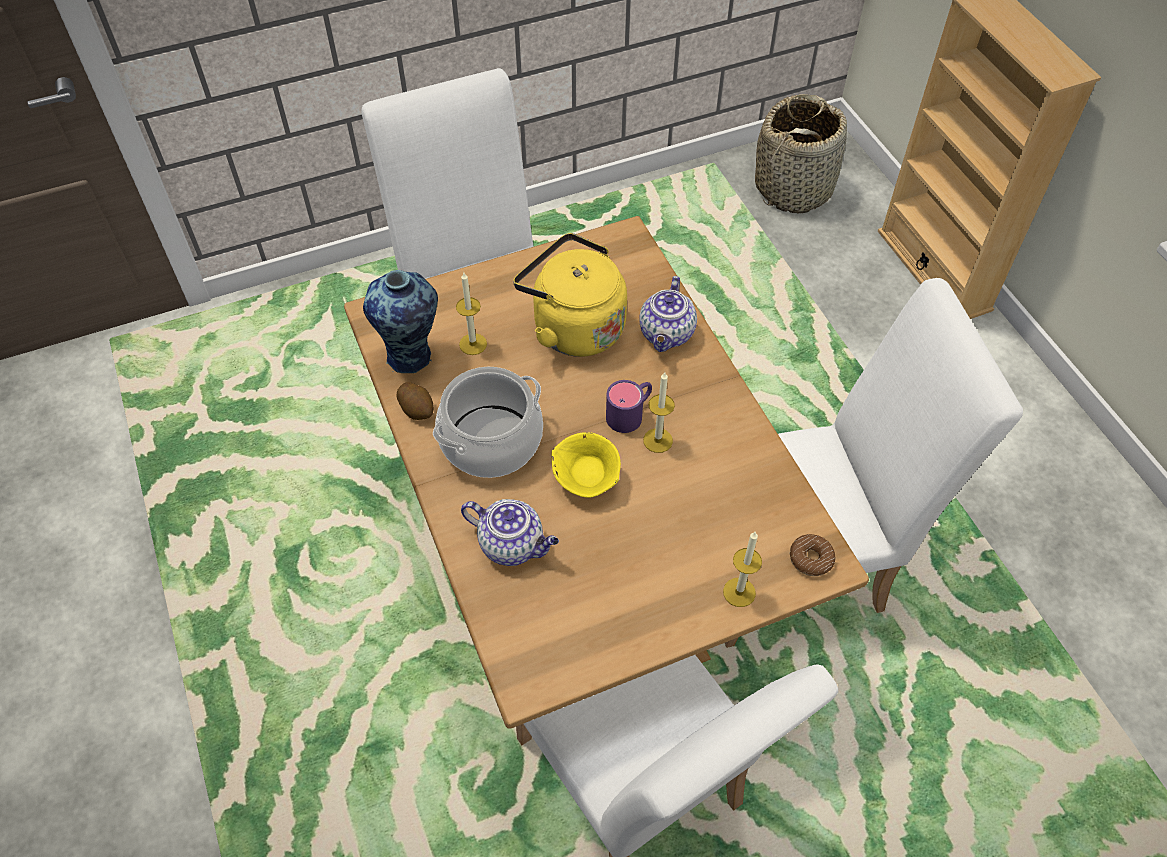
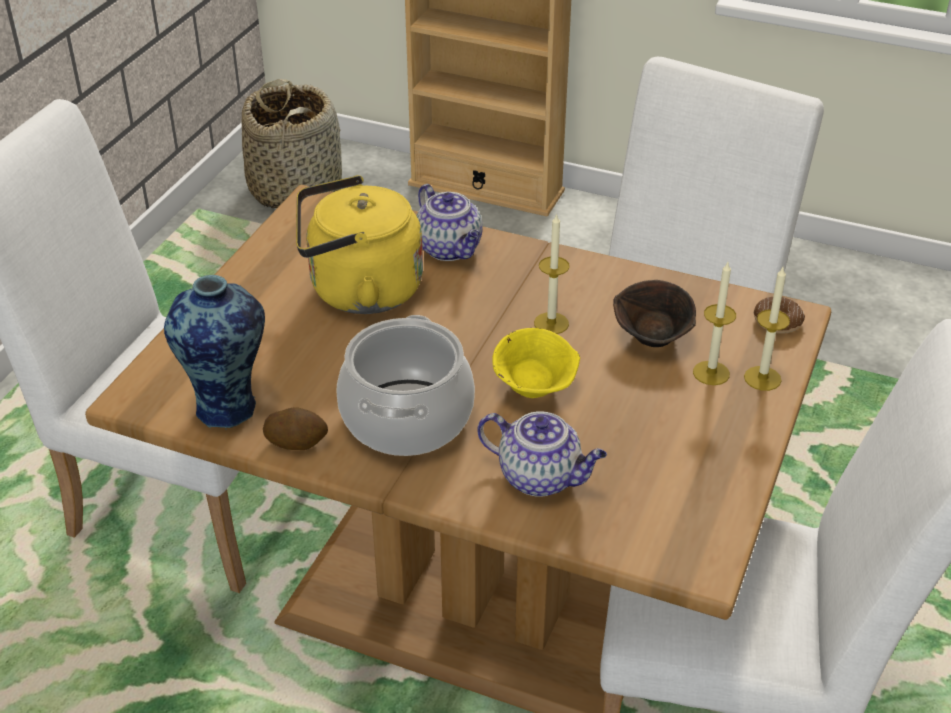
camera: 45 degrees left, 15 degrees down
(473, 344) = (279, 359): candle -> candle (711, 373)
(513, 544) = (541, 477): teapot -> teapot turned 45 degrees clockwise
(630, 413) = (500, 320): purple mug -> none
(707, 504) = (653, 339): none -> brown bowl

